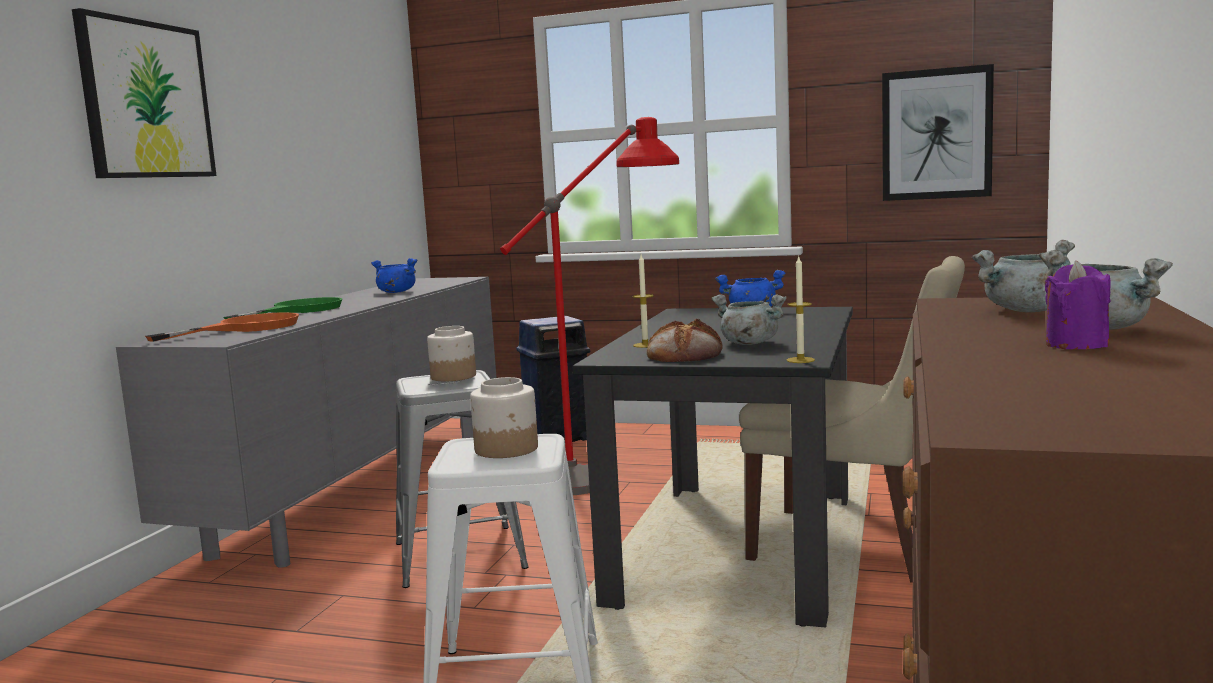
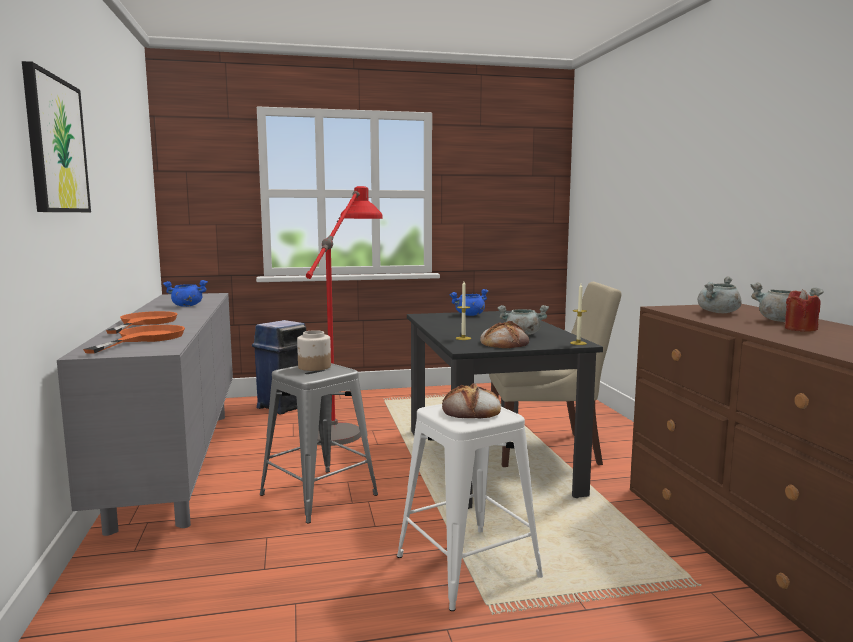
camera: 30 degrees left, 0 degrees up
(298, 310) = (144, 323): green frying pan -> orange frying pan
(507, 449) = (472, 410): jar -> bread
(936, 134) = (514, 209): picture -> none
(1076, 344) = (800, 329): purple candle -> red candle

